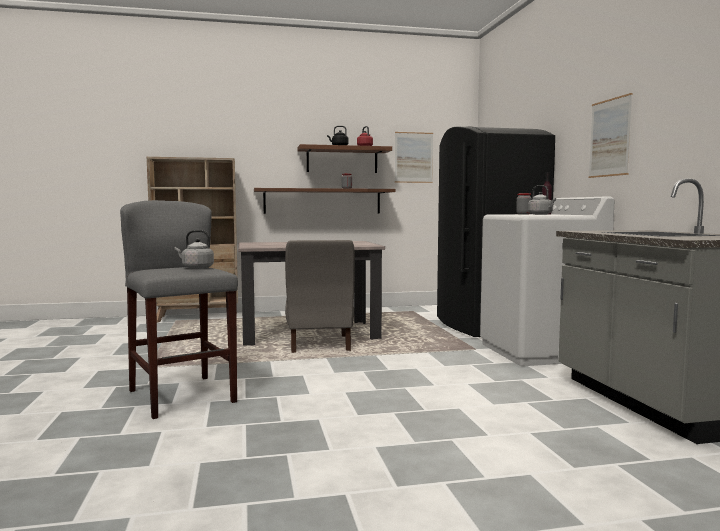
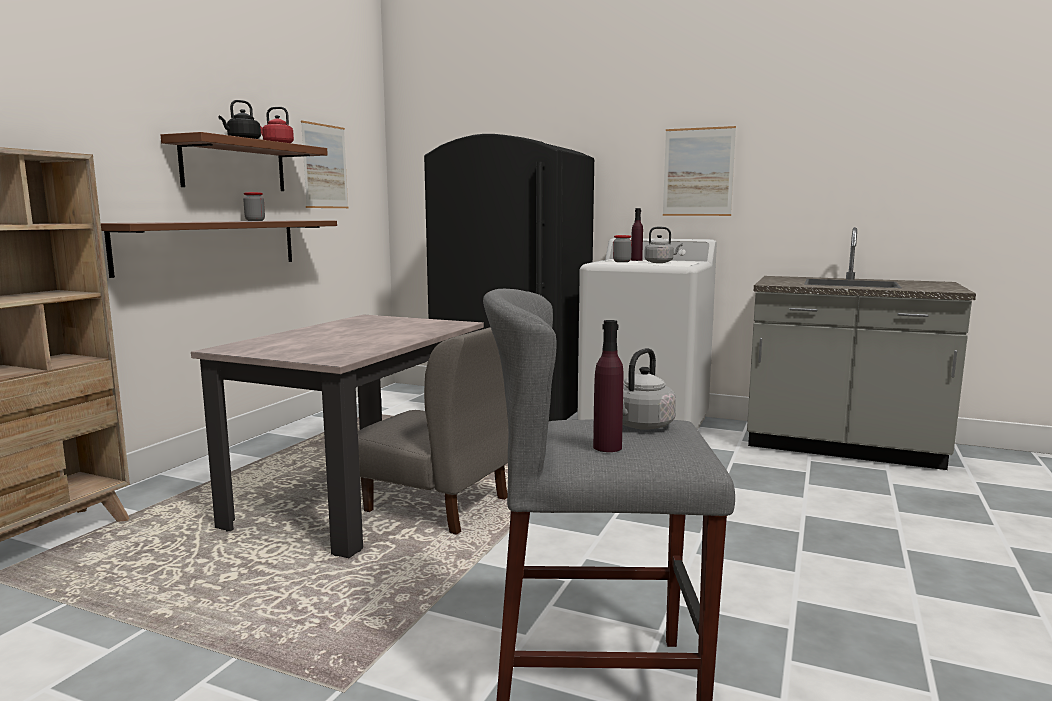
camera: 55 degrees left, 5 degrees up
(157, 268) = (607, 447): none -> purple bottle

